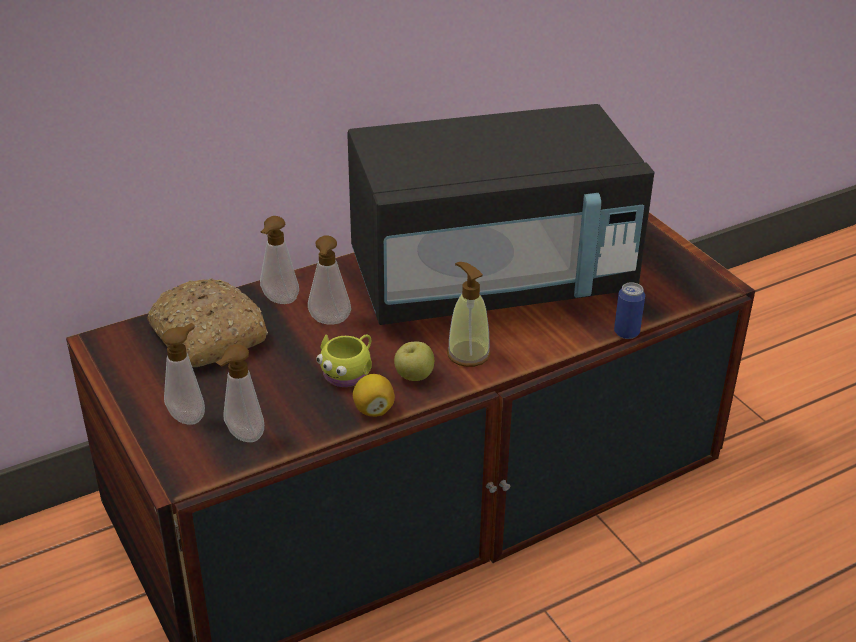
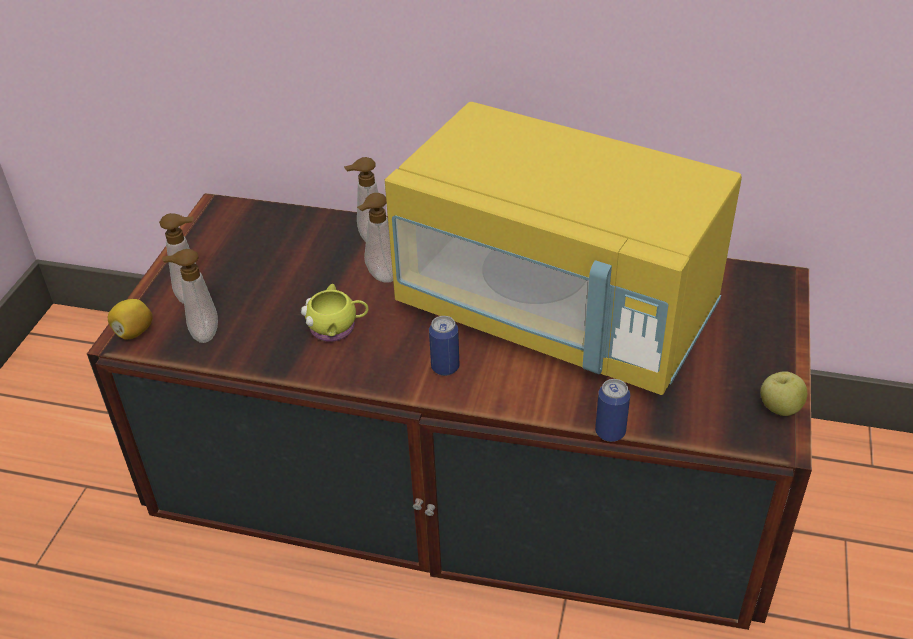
camera: 45 degrees right, 5 degrees up
(206, 336) = (285, 240): bread -> none
(373, 409) = (311, 370): lemon -> lemon (134, 332)
(414, 376) = (377, 361): apple -> apple (779, 408)
(468, 354) = (445, 367): soap dispenser -> can
(491, 280) = (557, 313): black microwave -> yellow microwave

